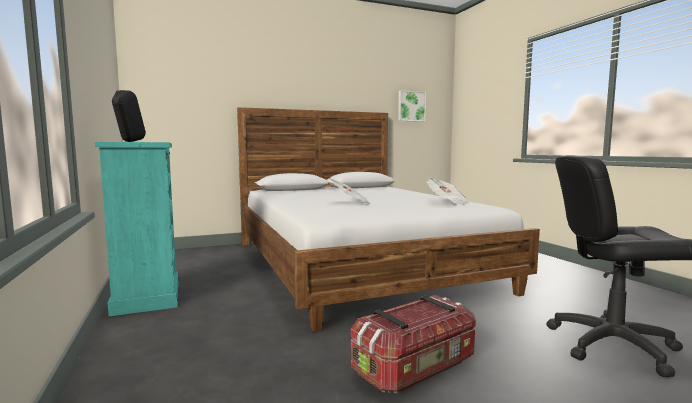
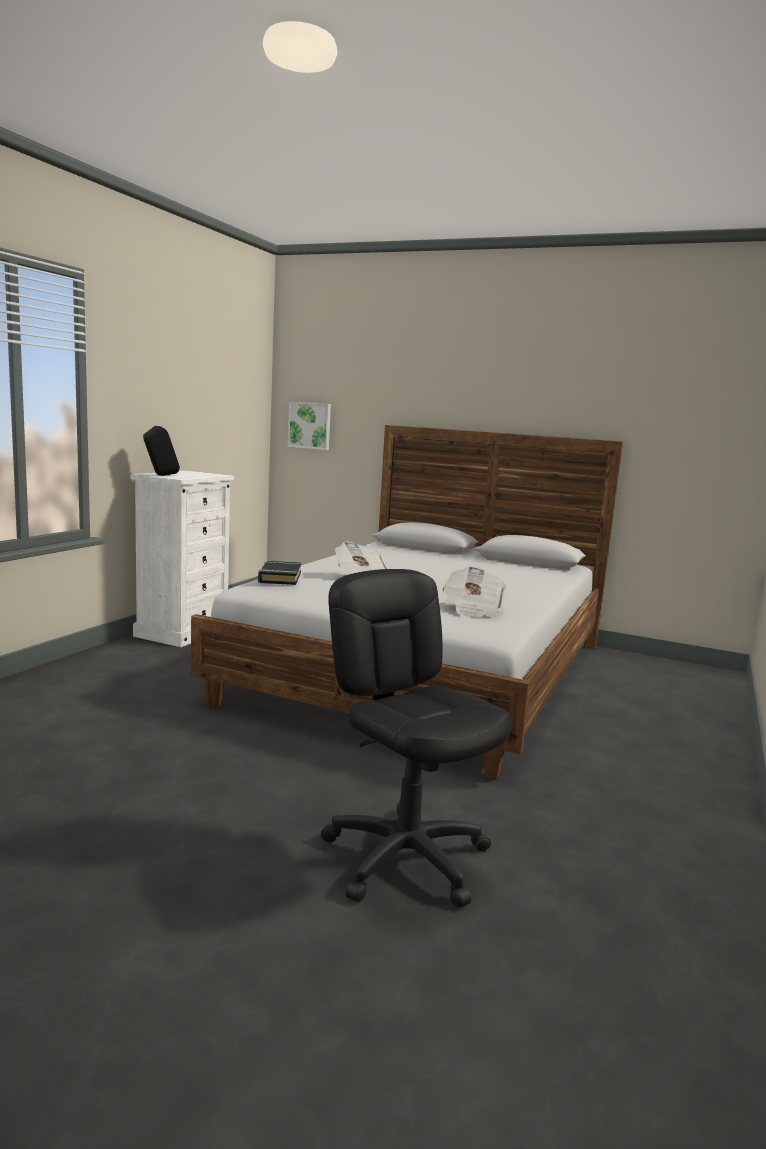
camera: 45 degrees right, 5 degrees up
(147, 297) = (183, 631): turquoise dresser -> white dresser
(316, 209) = (280, 577): none -> black book
(411, 106) = (682, 430): picture -> picture (310, 425)
(416, 367) = (195, 763): storage box -> none

